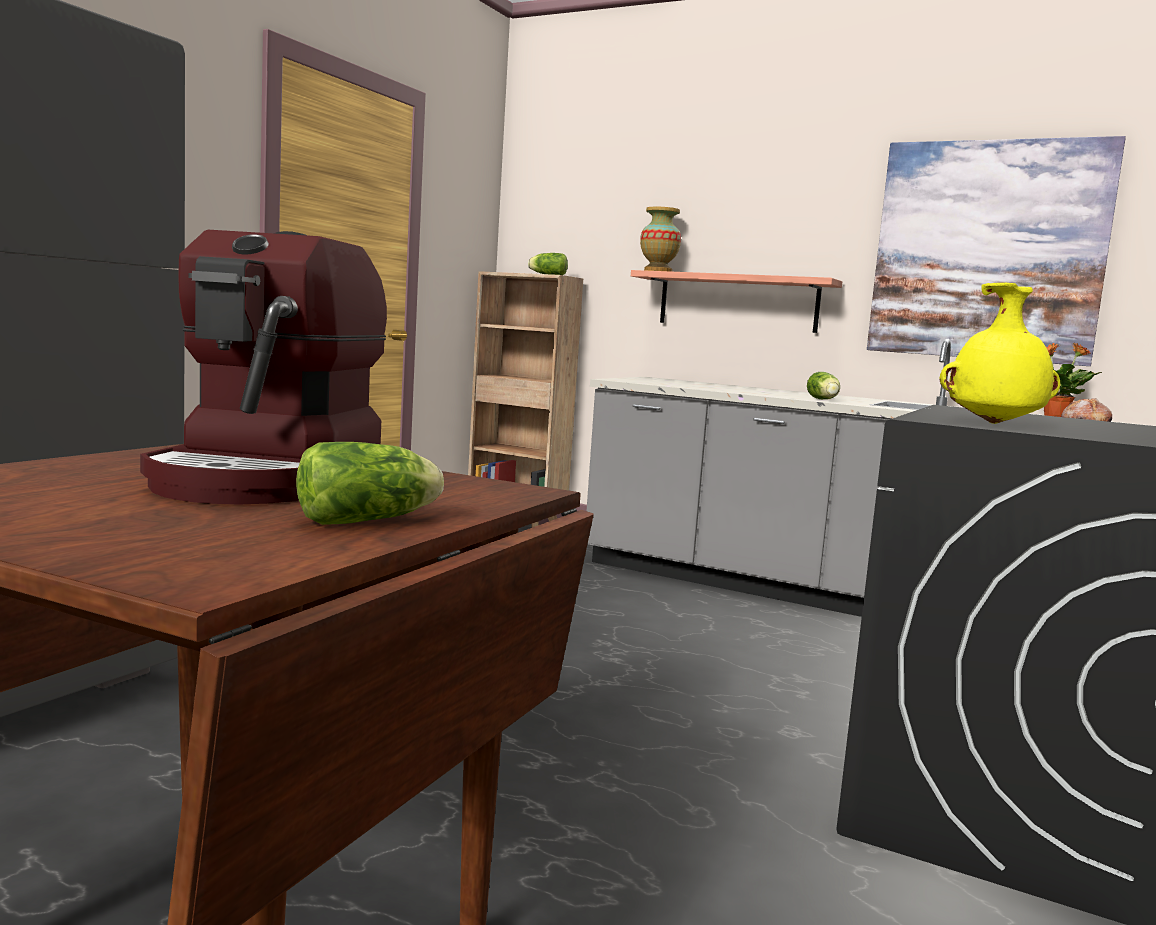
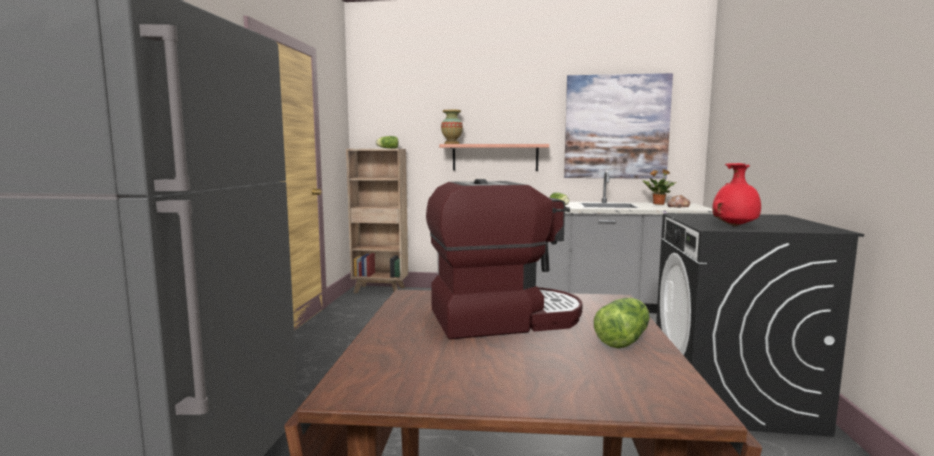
camera: 20 degrees left, 0 degrees up
(271, 478) = (503, 318): coffee machine -> coffee machine turned 90 degrees counterclockwise
(995, 423) = (735, 226): yellow vase -> red vase

